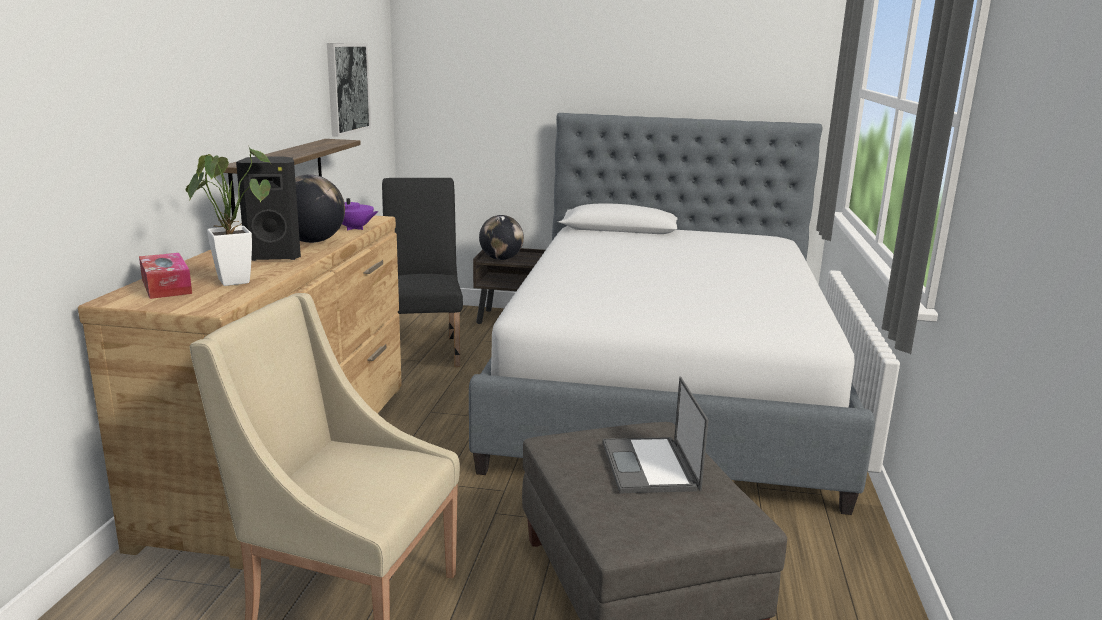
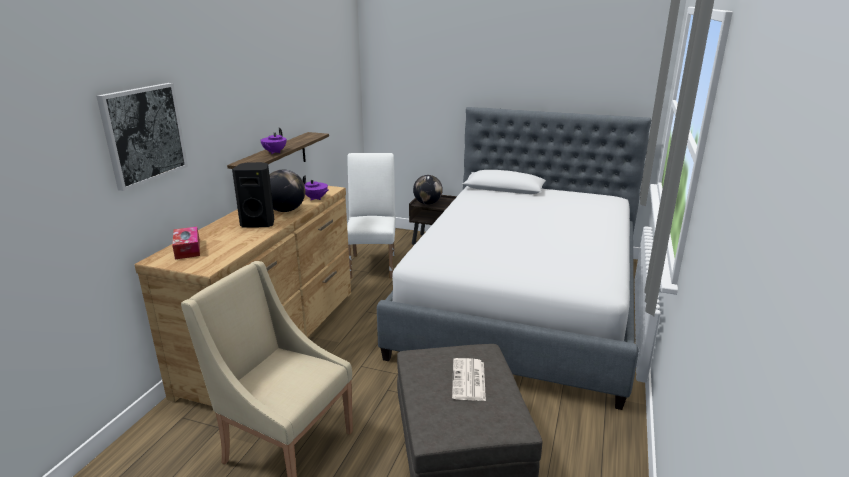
camera: 10 degrees right, 5 degrees up
(233, 279) = (227, 244): potted plant -> none
(286, 155) = (274, 152): none -> purple teapot
(347, 88) = (324, 96): picture -> picture (144, 134)
(424, 350) = (373, 263): black chair -> white chair
(650, 466) = (469, 380): laptop -> newspaper

